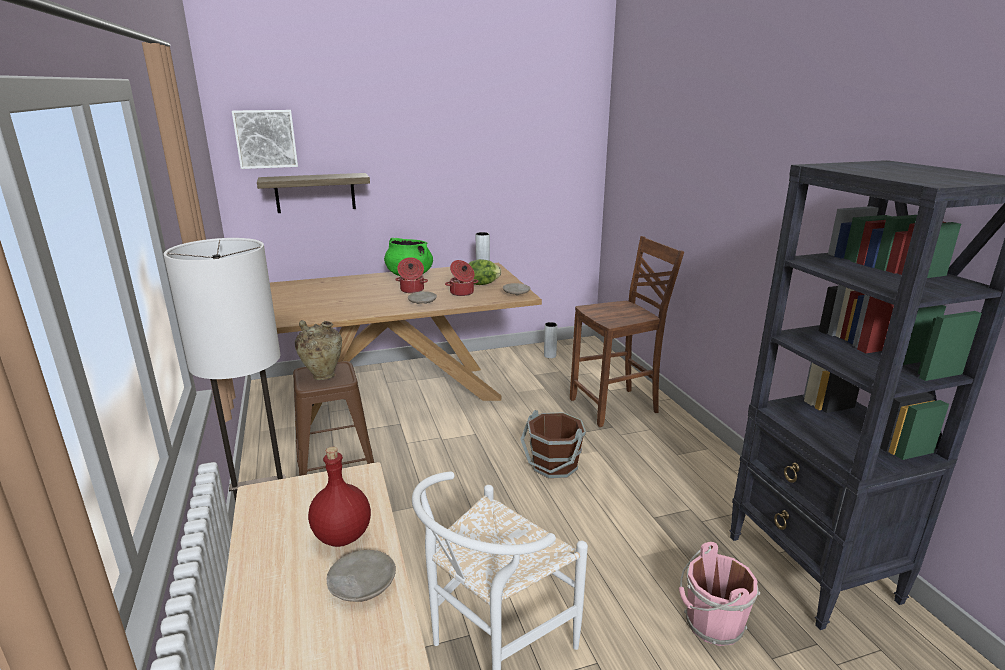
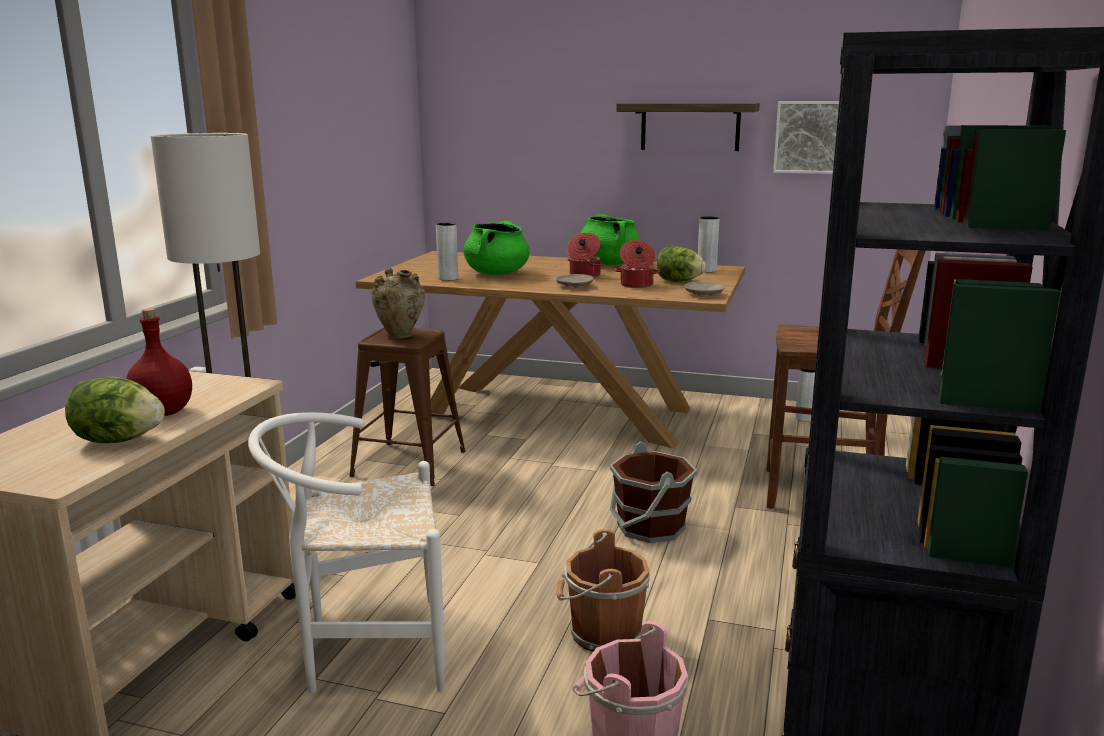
camera: 35 degrees right, 5 degrees down
(266, 139) = (473, 84): picture -> picture (811, 137)
(313, 313) = (448, 278): none -> grey vase
(315, 193) = (520, 150): shelf -> shelf (690, 126)
(344, 300) = (497, 273): none -> green cooking pot
(361, 584) = (118, 440): beige plate -> lettuce
(615, 556) = (602, 634): none -> brown bucket

